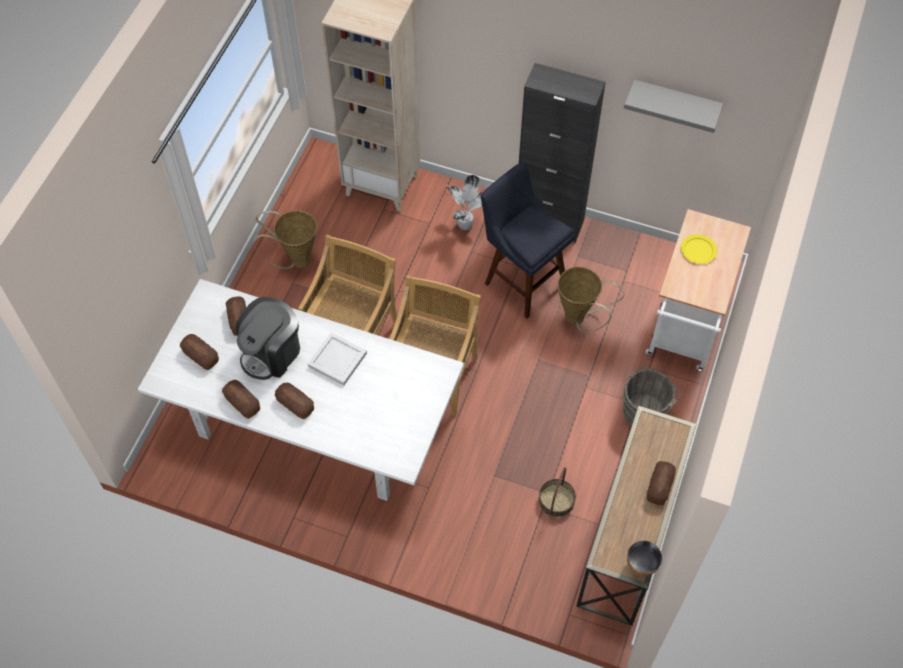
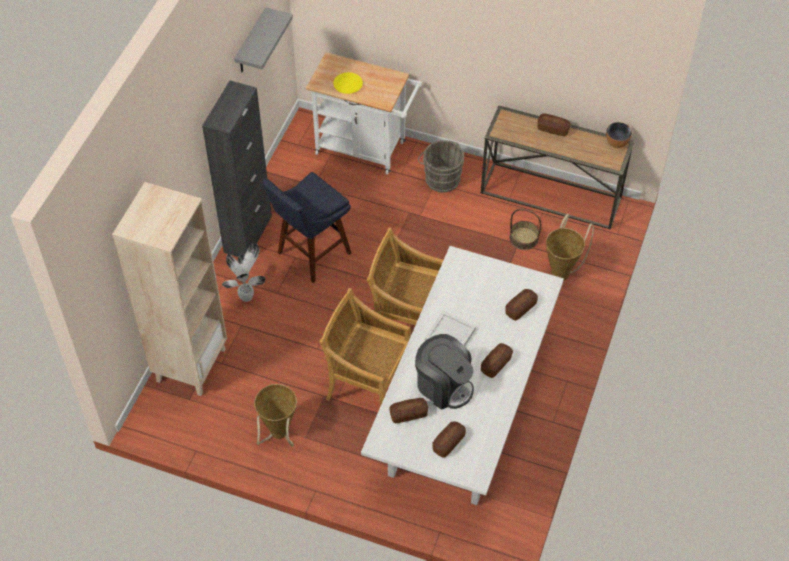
camera: 90 degrees left, 5 degrees down
(242, 402) = (496, 405): bread -> bread (520, 308)
(579, 319) = (353, 217): basket -> basket (562, 271)

